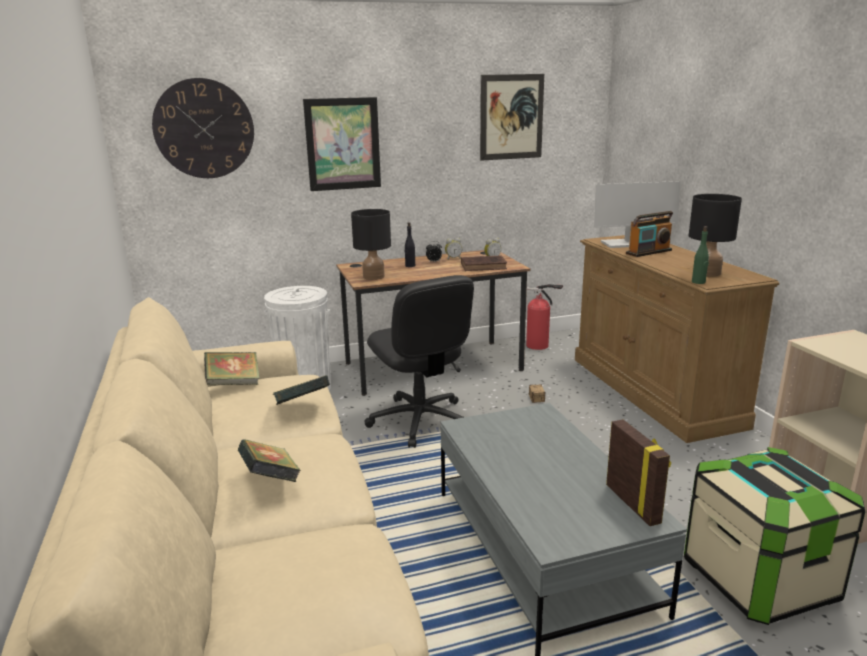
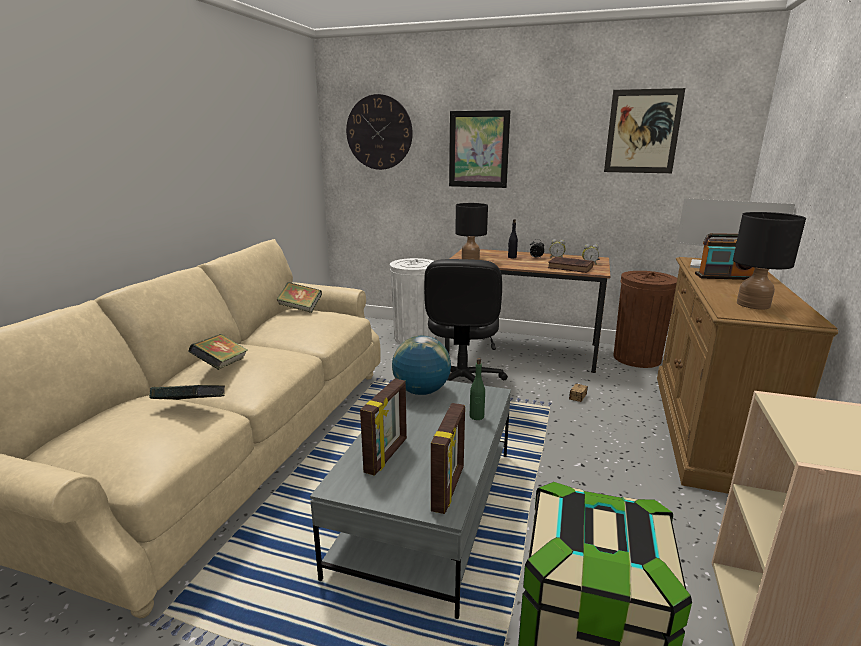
camera: 35 degrees right, 0 degrees up
(302, 406) = (314, 332): book -> book (191, 408)
(480, 432) = (421, 391): none -> globe
(539, 346) = (637, 358): fire extinguisher -> brown trash can
(546, 501) = (387, 456): none -> picture frame
(698, 282) = (721, 310): green bottle -> green bottle (476, 416)

